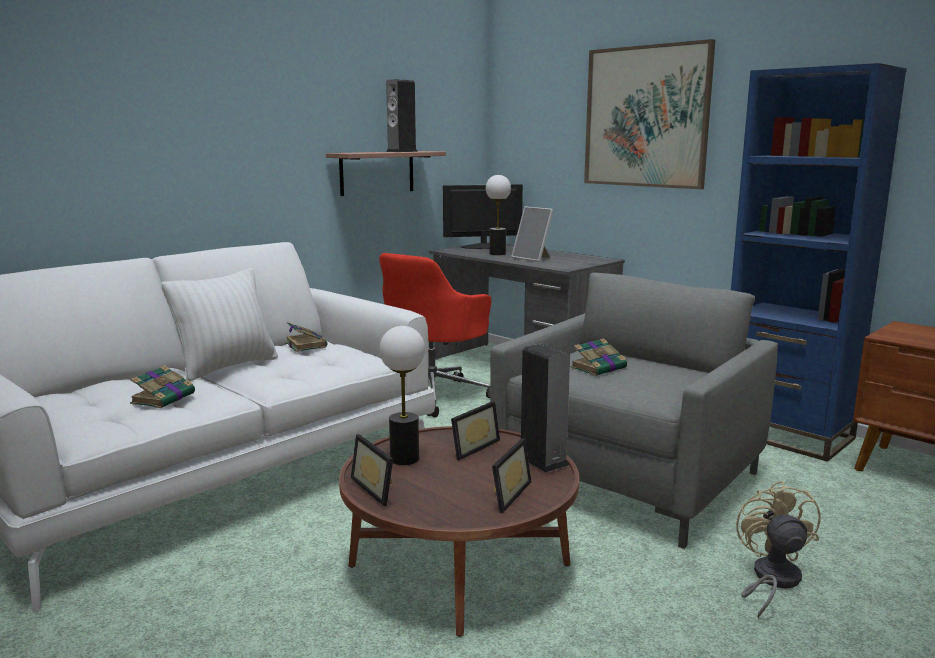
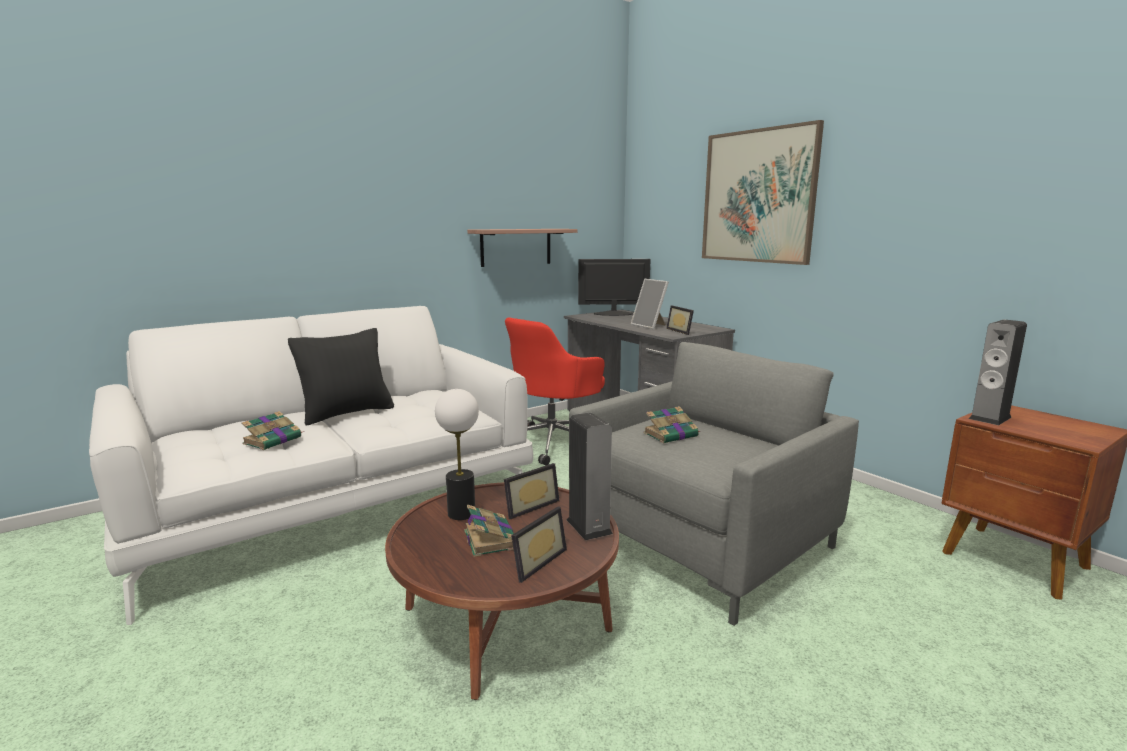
camera: 10 degrees right, 0 degrees up
(226, 367) = (347, 413): white pillow -> black pillow
(305, 345) = (424, 396): book -> book (490, 539)
(378, 488) = (419, 543): picture frame -> picture frame (682, 331)
(402, 151) = (536, 228): speaker -> speaker (990, 418)
(497, 254) = (621, 320): table lamp -> none
(771, 580) = (816, 674): beige fan -> none
(785, 434) = (877, 507): blue bookcase -> none

